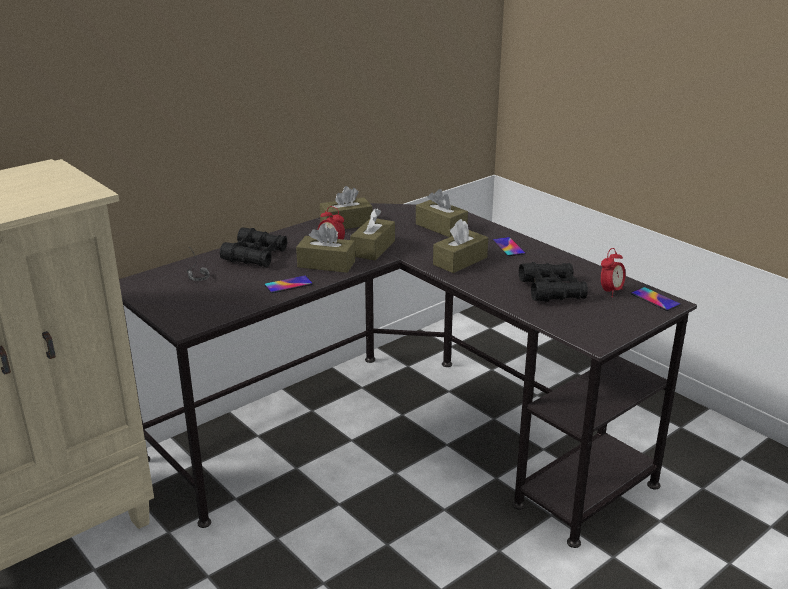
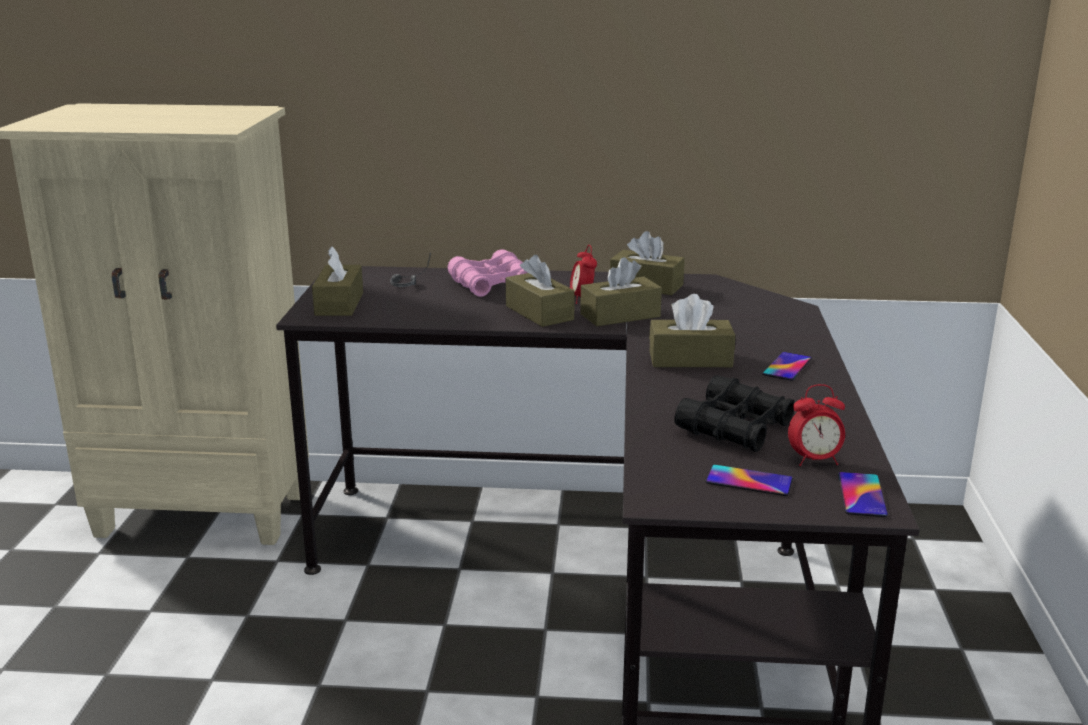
camera: 45 degrees right, 5 degrees down
(255, 255) = (492, 284): black binoculars -> pink binoculars
(288, 285) = (463, 317): phone -> phone (749, 481)
(441, 227) = (748, 321): brown tissue box -> brown tissue box (339, 304)

